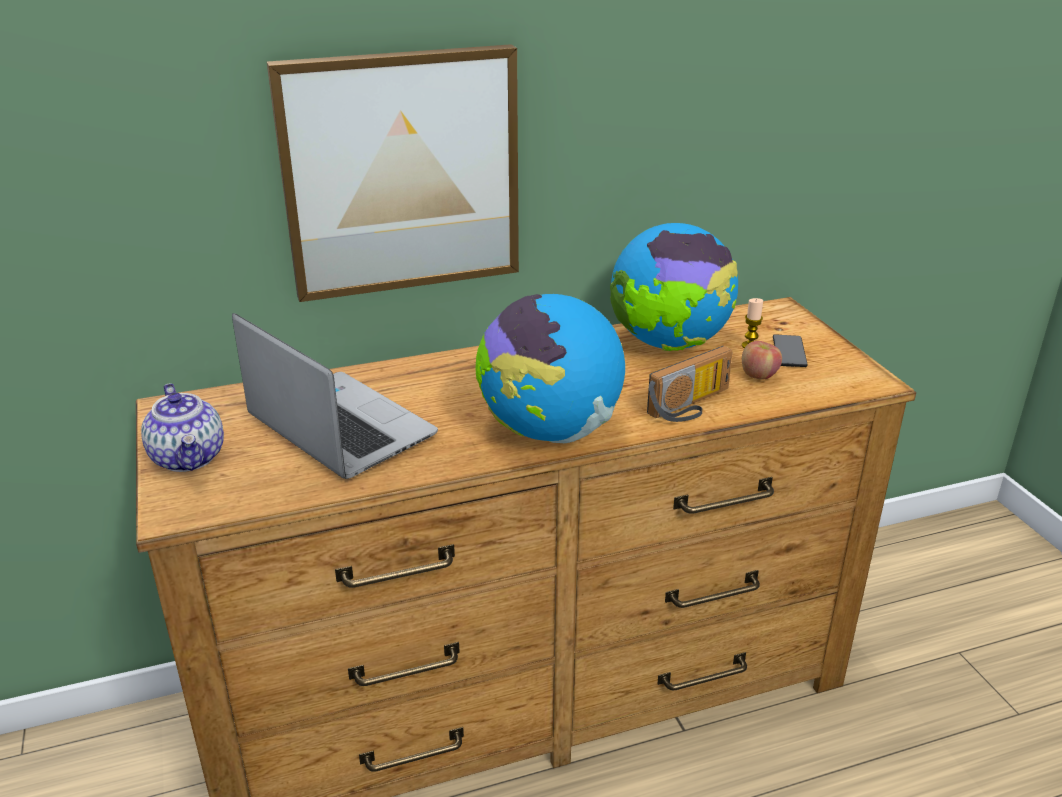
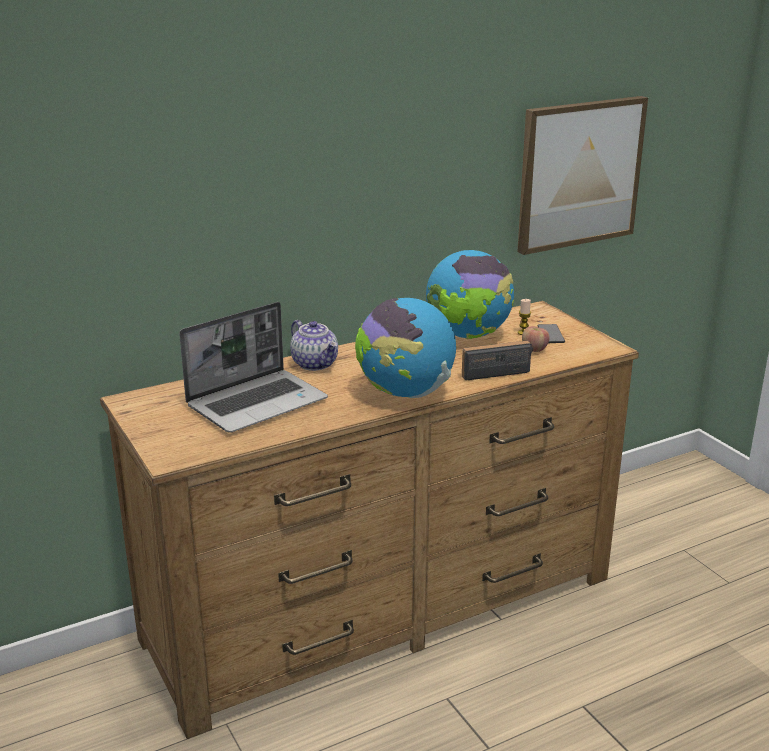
camera: 10 degrees left, 5 degrees down
(189, 458) = (162, 428): teapot -> teapot (315, 364)
(337, 428) = (258, 402): laptop -> laptop turned 105 degrees clockwise
(401, 173) = (282, 225): picture -> picture (579, 173)
(692, 406) = (495, 371): radio -> radio turned 150 degrees counterclockwise

